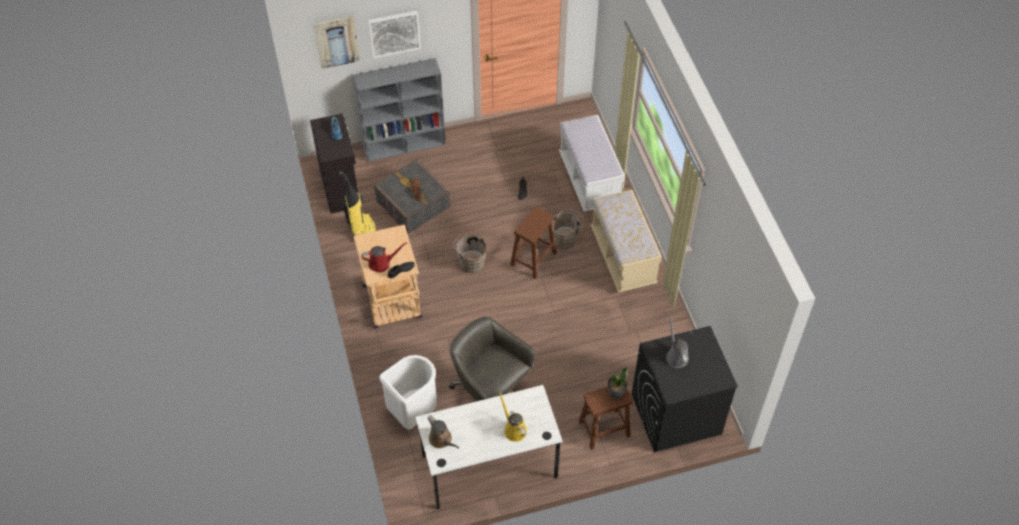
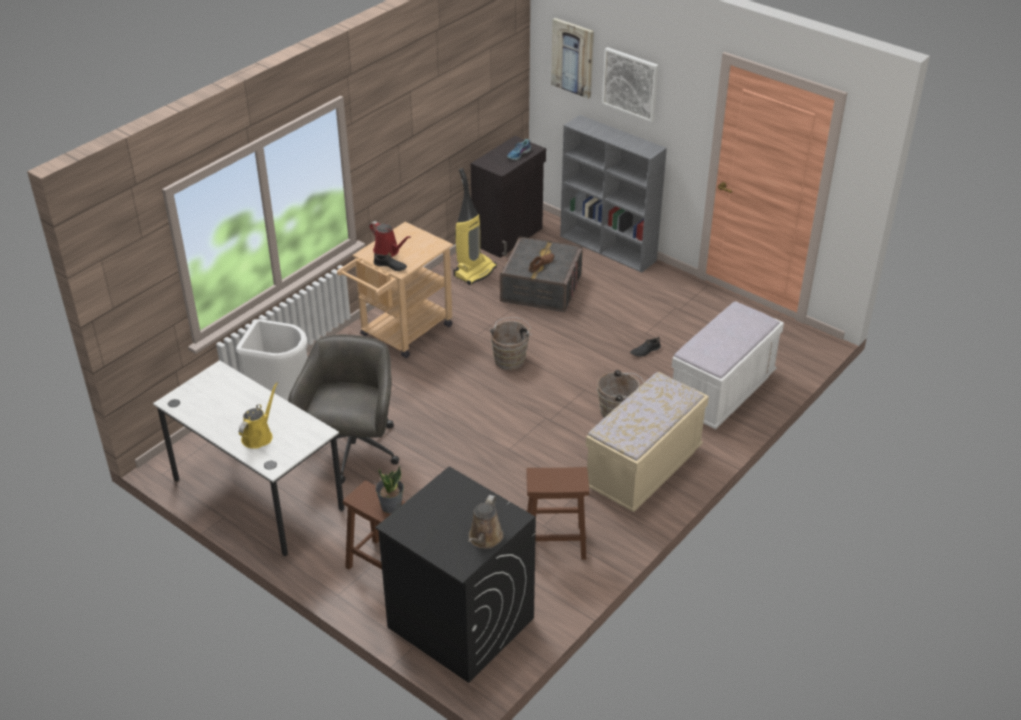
camera: 55 degrees right, 15 degrees down
(441, 440) = (203, 390): brown watering can -> brown watering can (484, 539)
(533, 258) = (565, 400): brown stool -> brown stool (556, 542)
(676, 356) = (458, 505): grey watering can -> none

